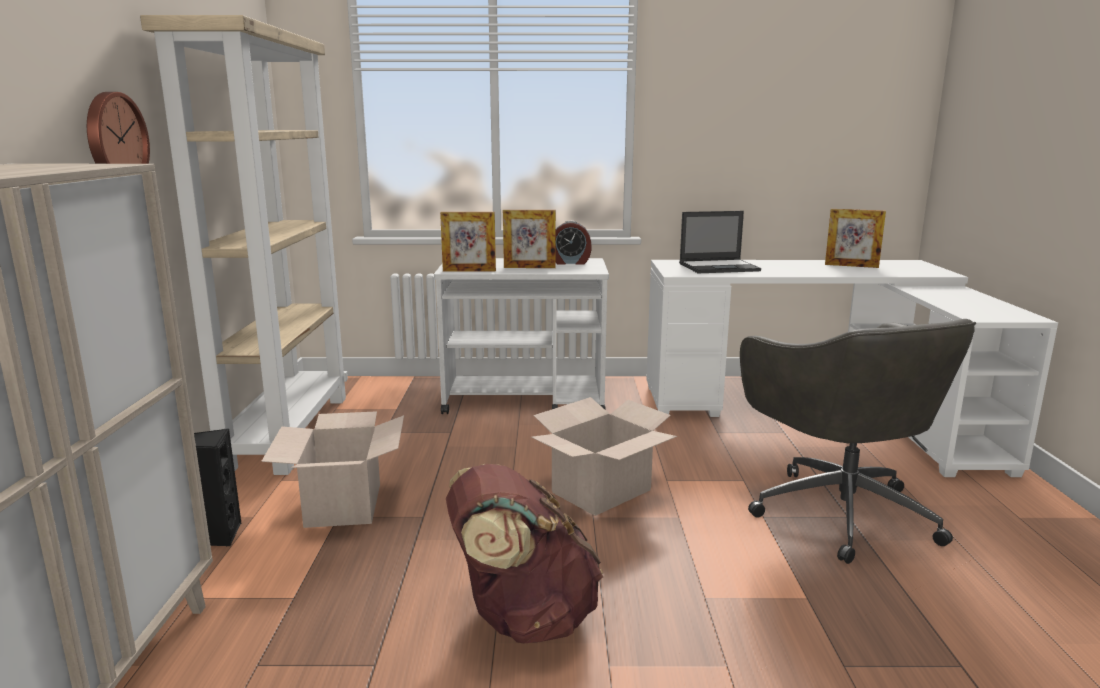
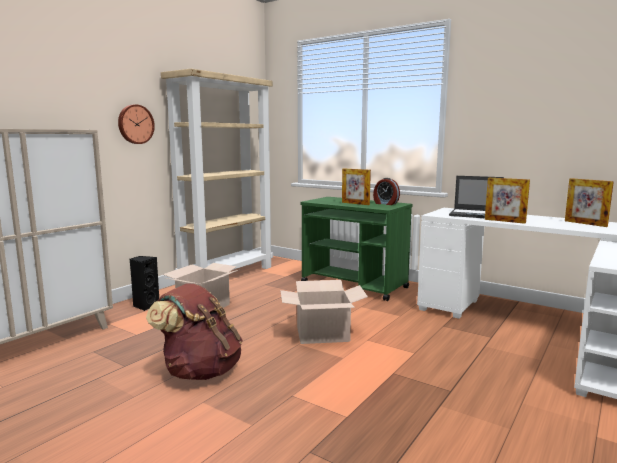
camera: 35 degrees right, 5 degrees down
(469, 271) = (320, 202): picture frame -> picture frame (504, 221)
(525, 400) = (355, 285): white cart -> green cart
(839, 511) = (450, 386): grey office chair -> none

